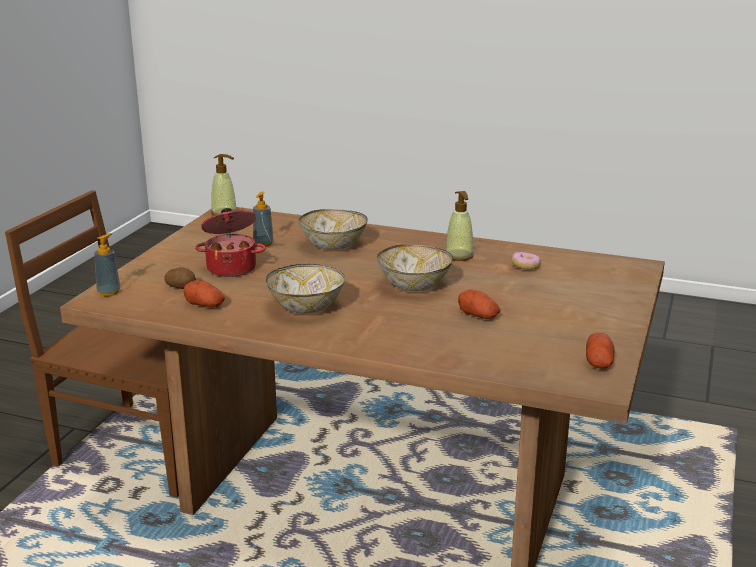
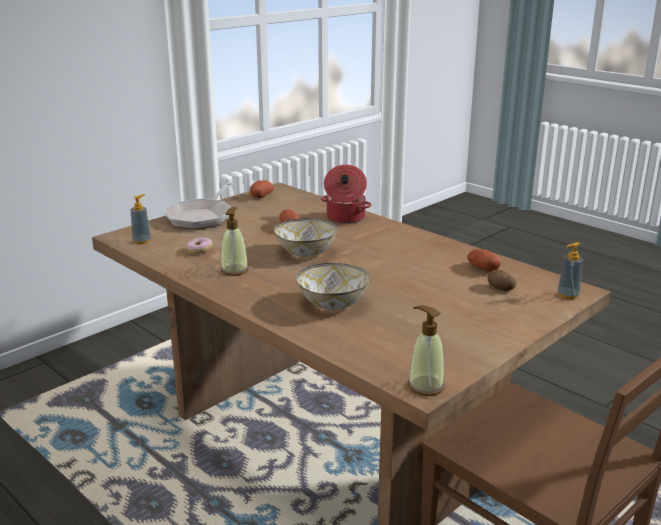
camera: 155 degrees left, 0 degrees up
(232, 268) = (447, 299): cooking pot -> cooking pot (345, 218)
(263, 244) = (402, 322): soap dispenser -> soap dispenser (142, 241)
(306, 307) = (403, 252): bowl -> none
(605, 307) = (202, 217): none -> frying pan

